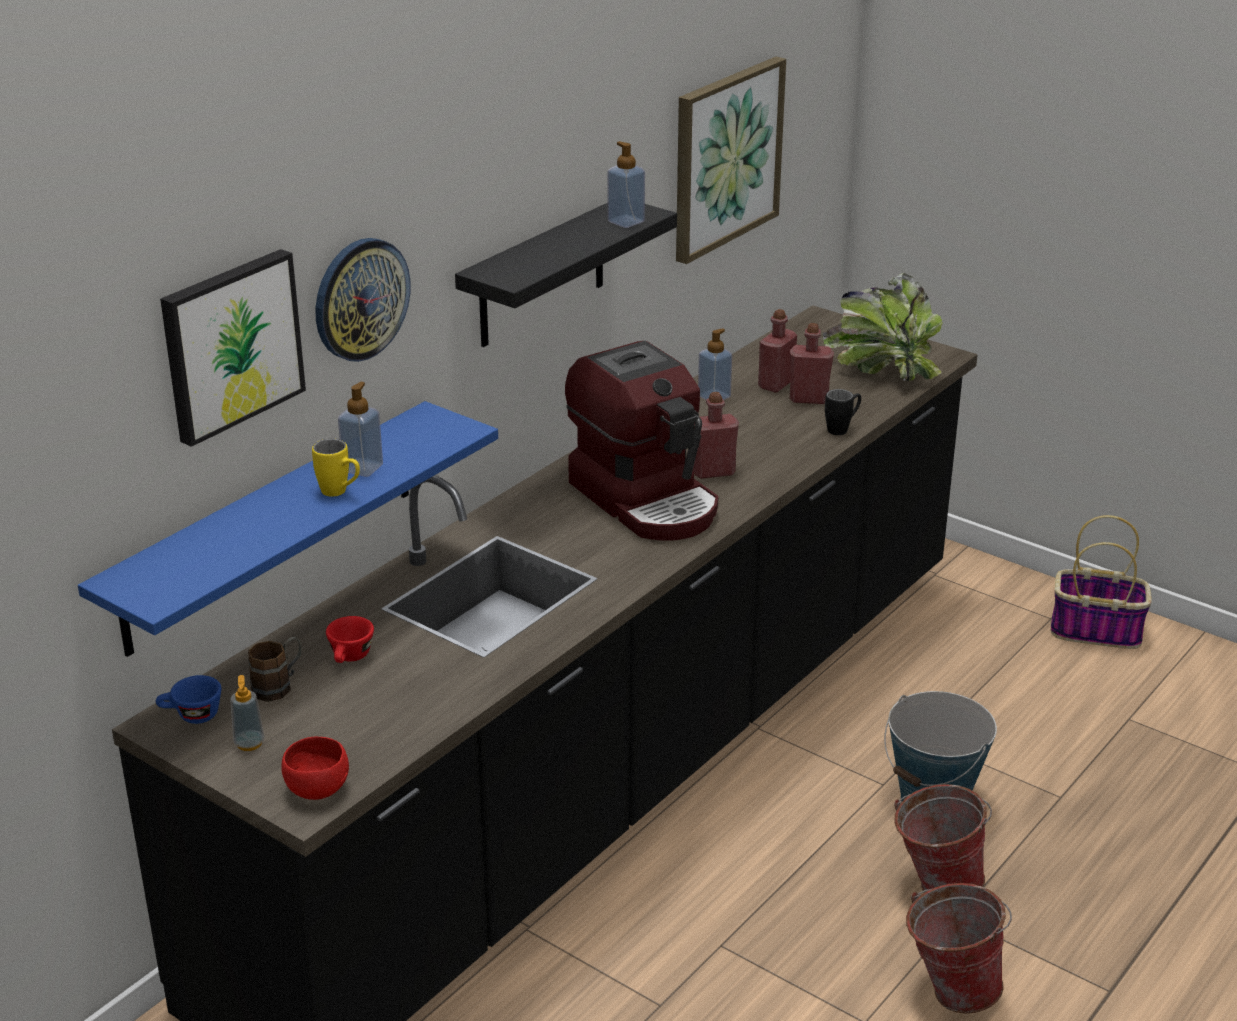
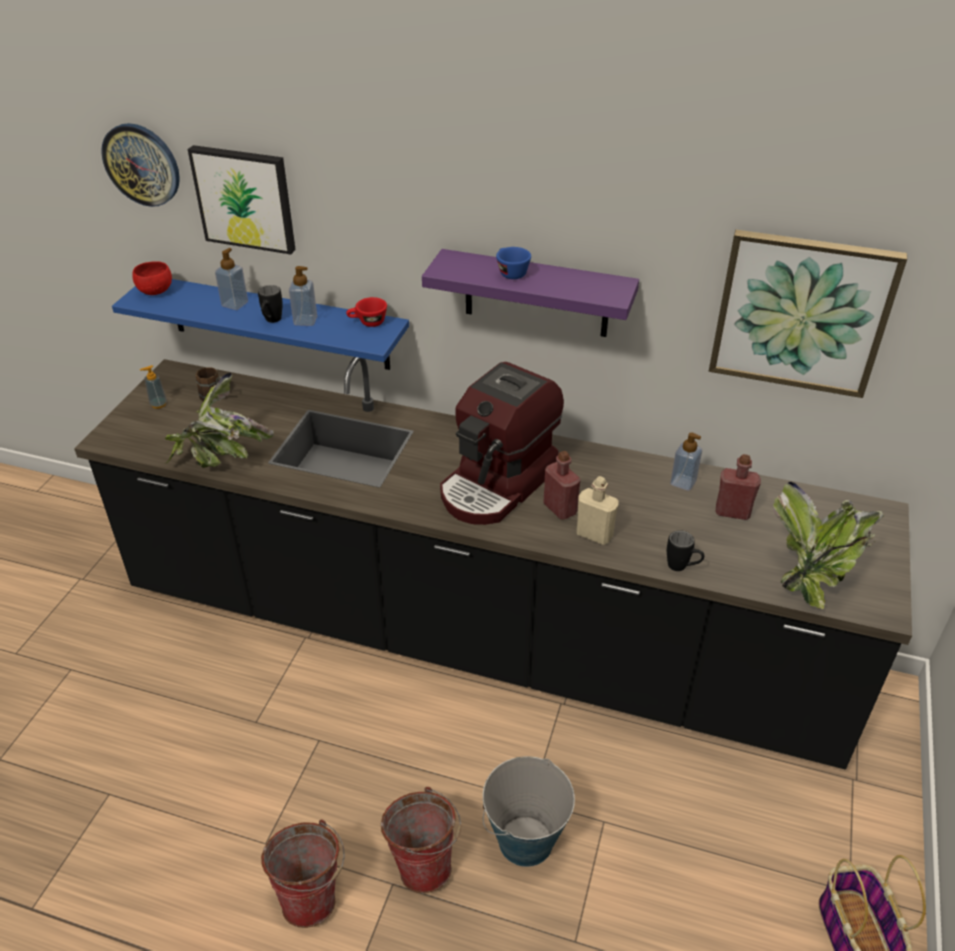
camera: 70 degrees right, 10 degrees up
(191, 716) = (180, 378): blue cup -> blue cup (510, 272)
(315, 789) = (120, 438): red bowl -> red bowl (155, 290)
(340, 492) = (271, 321): yellow mug -> black mug
(350, 658) = (251, 413): red cup -> red cup (367, 323)
(360, 299) = (351, 222): wall clock -> wall clock (142, 164)
(450, 697) = (220, 461): none -> potted plant
(542, 274) = (536, 294): black shelf -> purple shelf
(626, 222) = (586, 290): soap dispenser -> soap dispenser (235, 304)
(767, 462) = (594, 534): none -> beige bottle
(808, 399) = (721, 536): red bottle -> none

